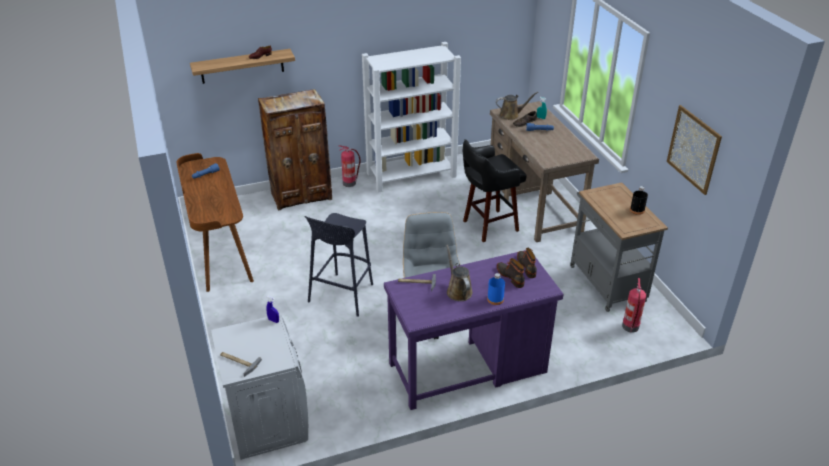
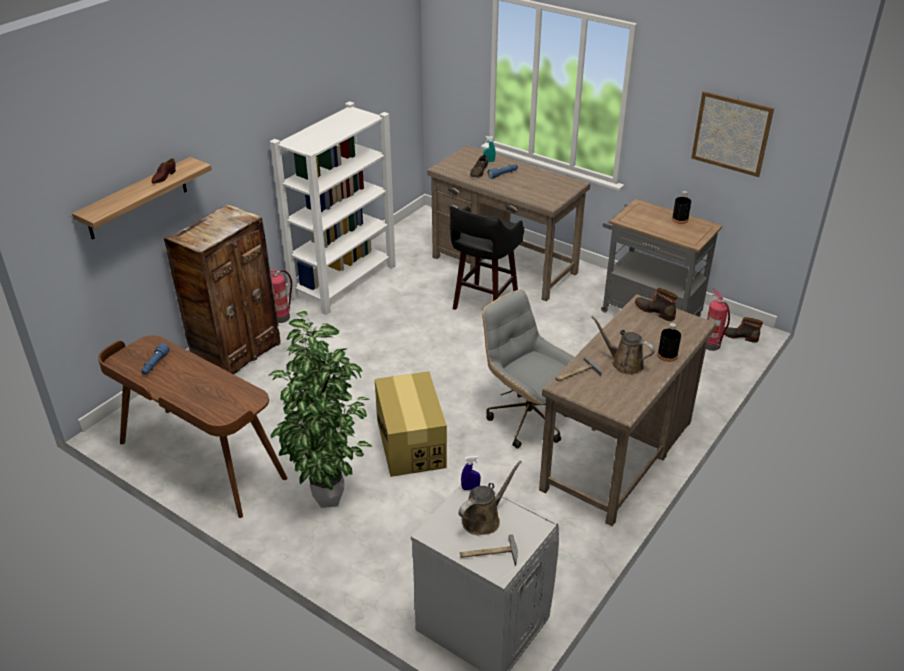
camera: 35 degrees left, 0 degrees up
(264, 303) = (329, 496): none -> potted plant
(342, 295) = (411, 443): grey stool -> cardboard box
(467, 368) = (618, 455): purple desk -> brown desk
(495, 299) = (667, 355): blue bottle -> black bottle
(511, 115) = (456, 168): brown watering can -> brown watering can (484, 519)
(511, 276) = (653, 327): boot -> boot (739, 336)

